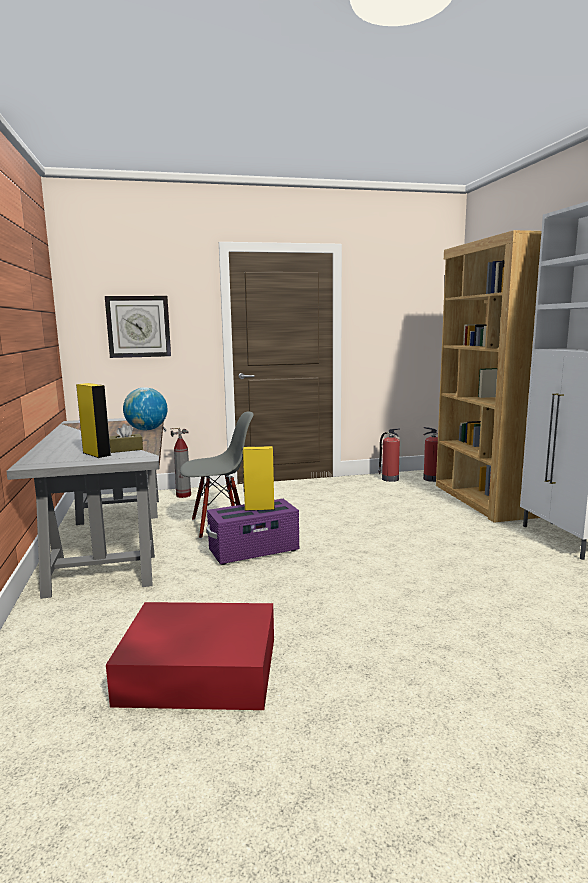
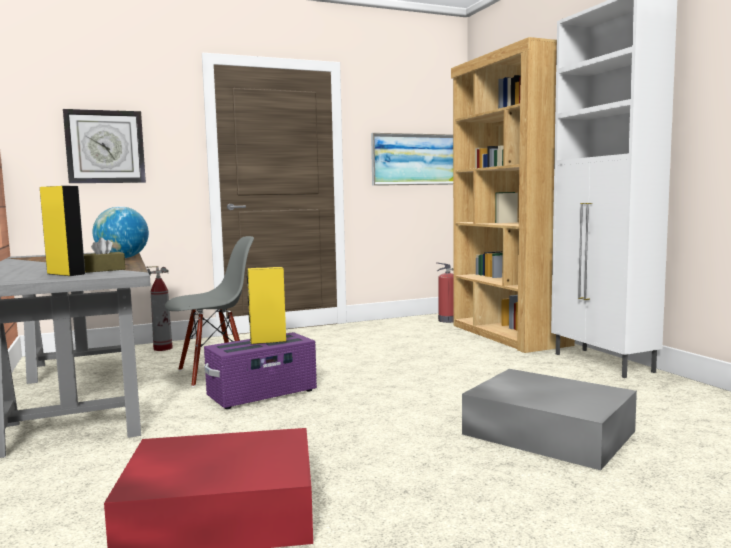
camera: 10 degrees left, 5 degrees down
(389, 479) = (401, 322): fire extinguisher -> none
(409, 331) = (415, 159): none -> picture
(489, 616) = (546, 432): none -> grey storage box

